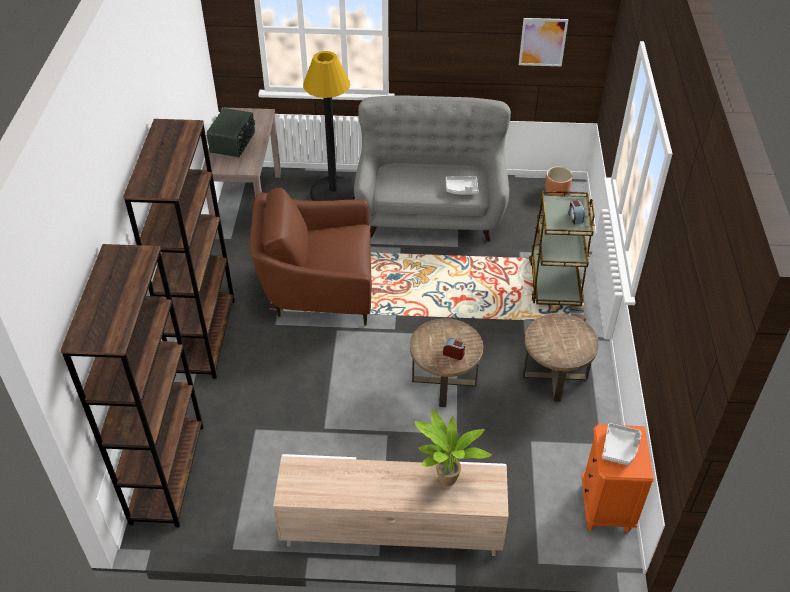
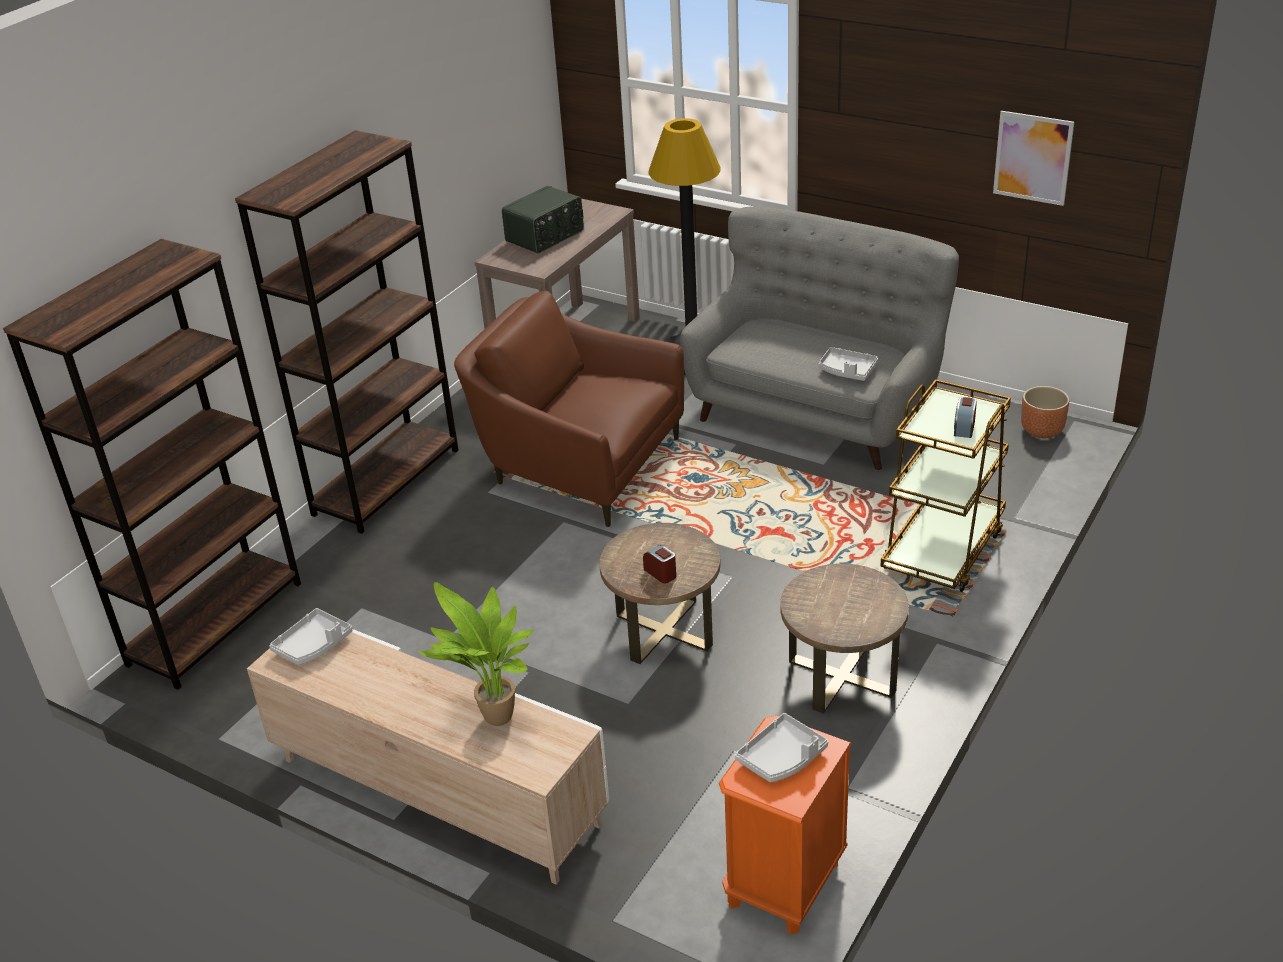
camera: 30 degrees right, 10 degrees down
(302, 475) = (313, 645): none -> grey tray

